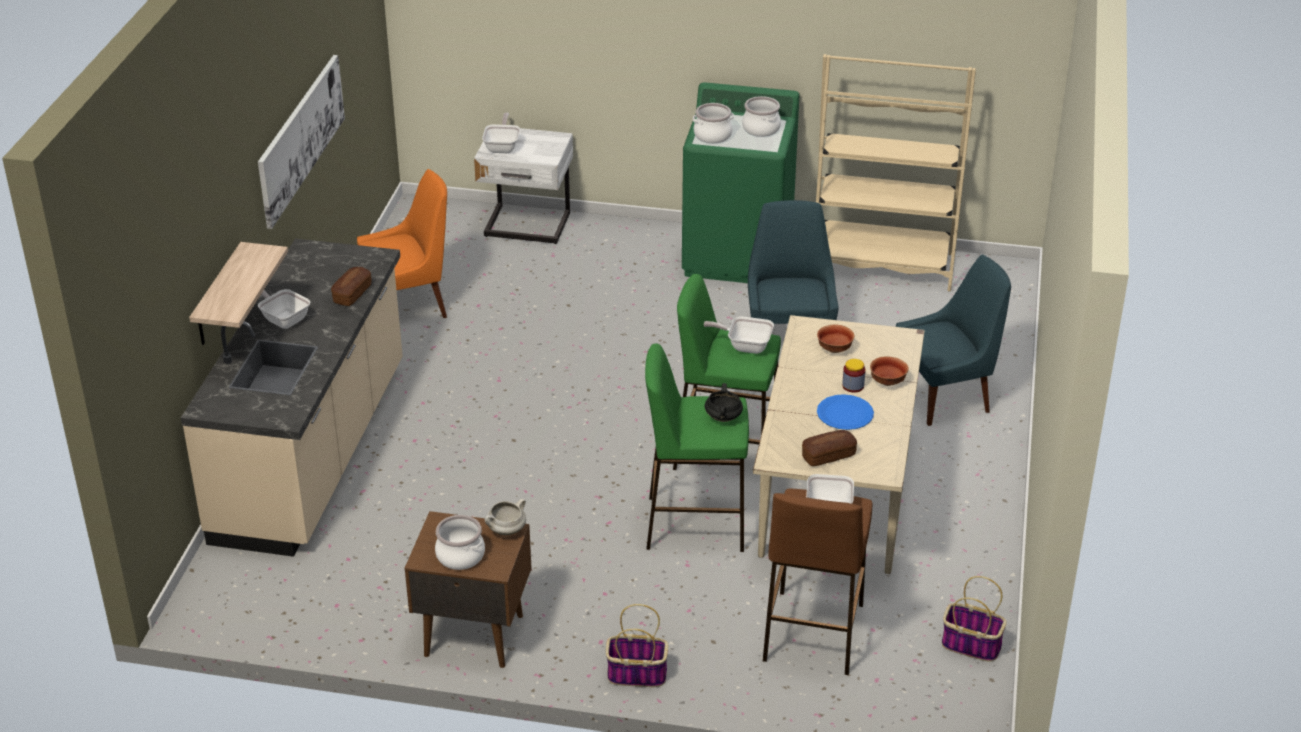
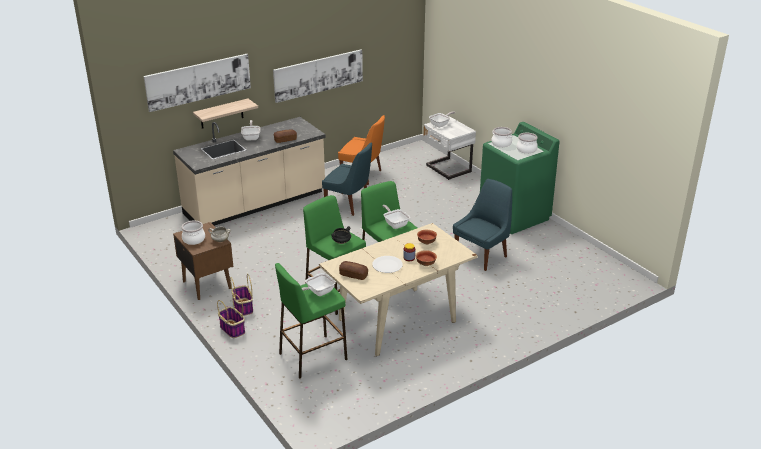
camera: 45 degrees right, 5 degrees down
(188, 246) = (198, 81): none -> picture
(813, 633) = (312, 356): brown stool -> green stool
(845, 414) = (387, 265): blue plate -> white plate
(882, 265) = (572, 249): beige bookcase -> none
(946, 396) = (514, 310): blue chair -> blue chair (349, 205)
(970, 645) = (362, 400): basket -> basket (243, 307)

